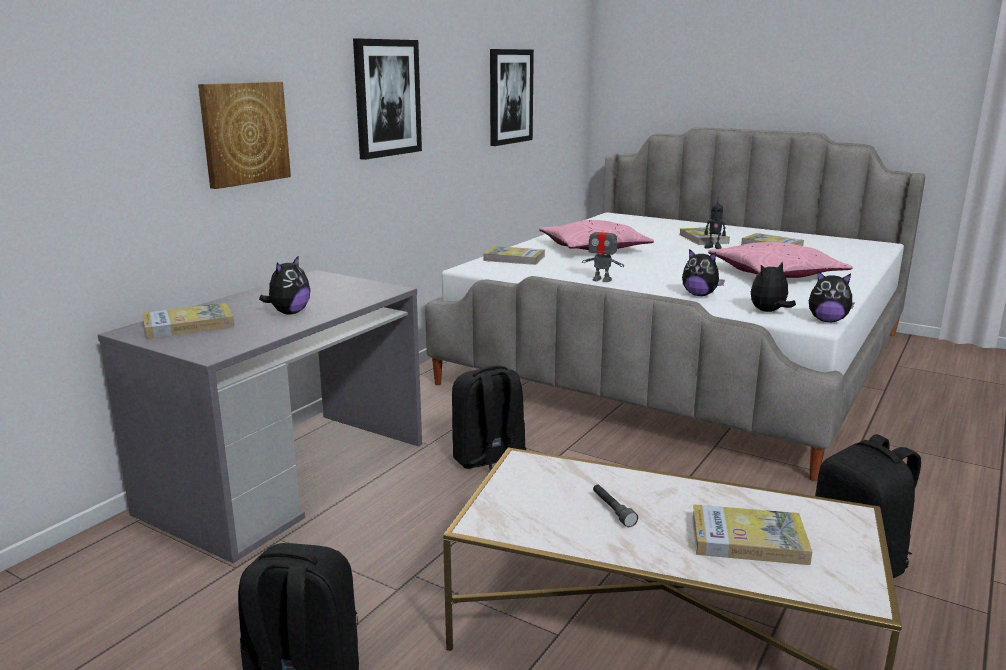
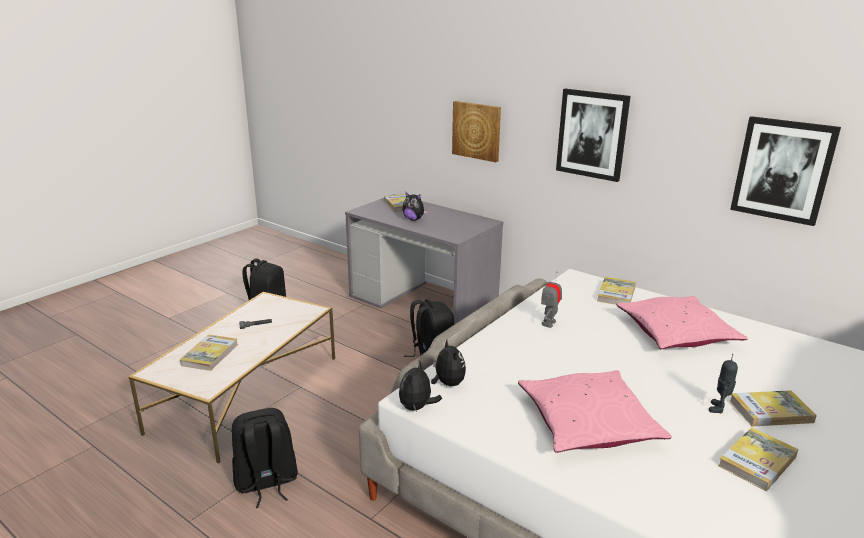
camera: 95 degrees right, 5 degrees up
(700, 295) = (502, 360): plush toy -> none

